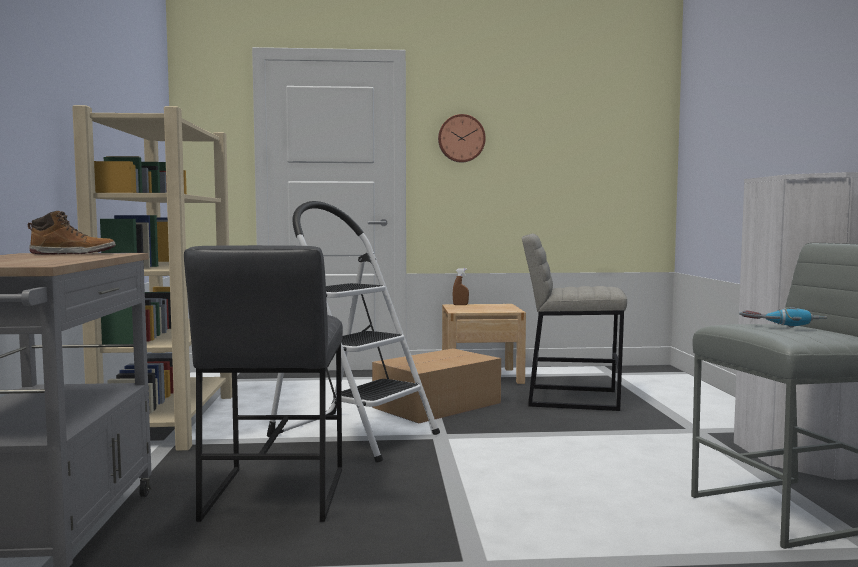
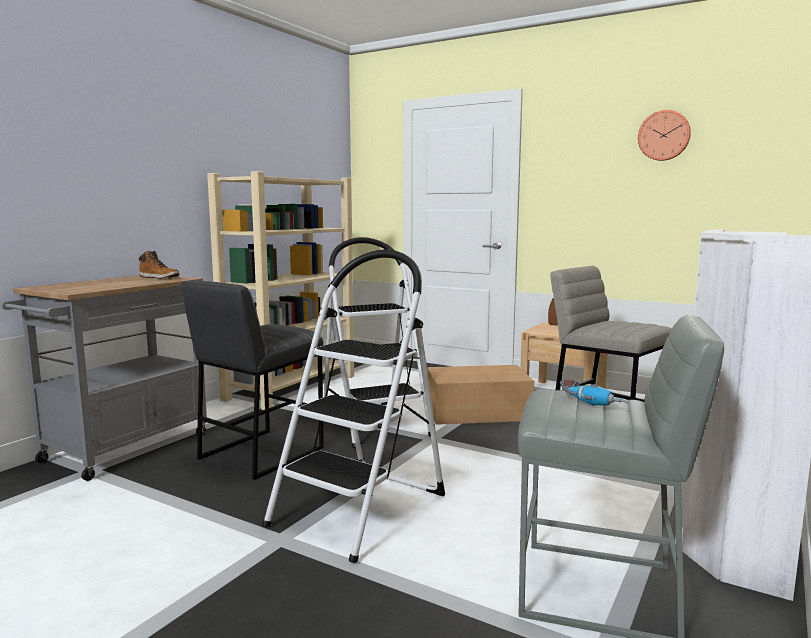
camera: 35 degrees right, 5 degrees up
(461, 138) = (569, 168): wall clock -> wall clock (664, 135)
(501, 512) = (363, 509): none -> step ladder

